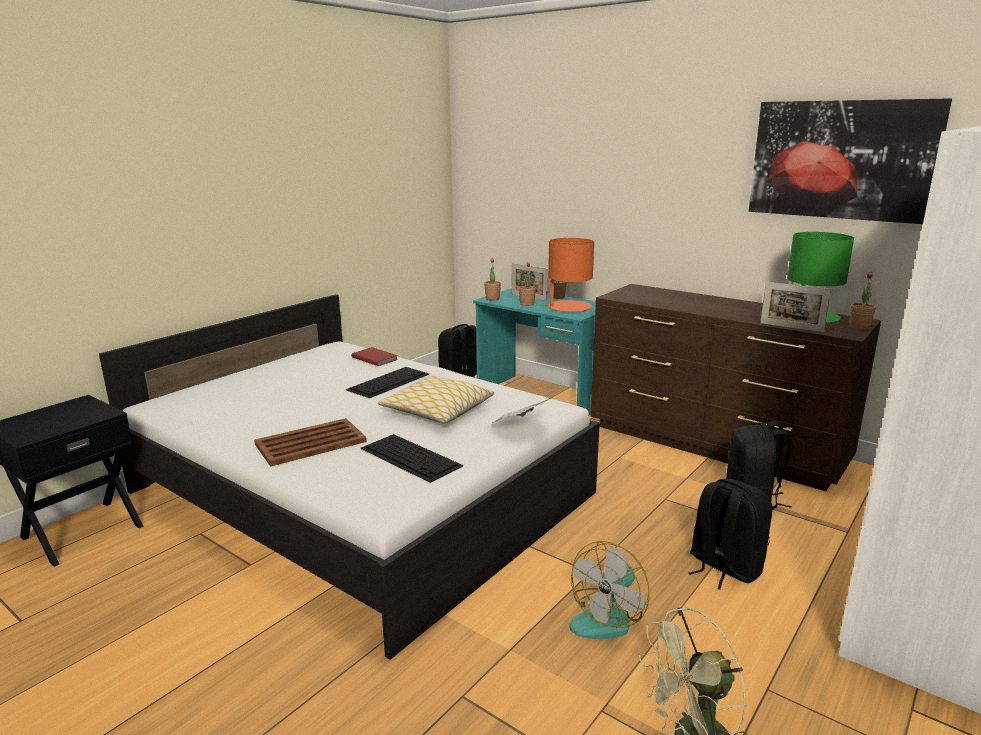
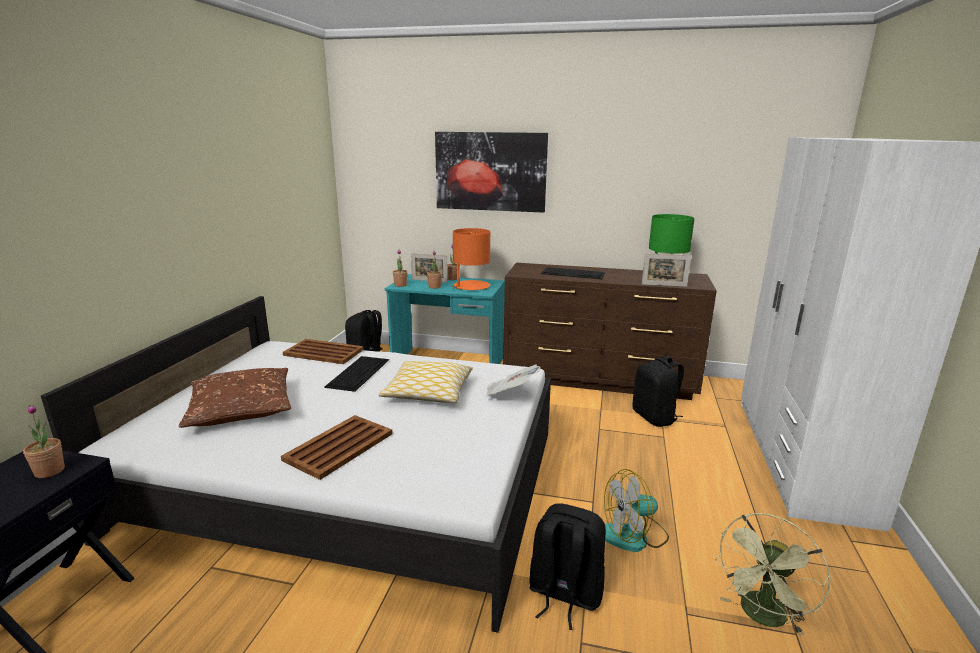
camera: 25 degrees left, 0 degrees up
(262, 396) = (241, 408): none -> brown pillow
(375, 358) = (323, 352): red book -> brown tray
(411, 457) = (448, 440): keyboard -> keyboard (573, 273)
(608, 617) = (633, 535): fan -> fan turned 60 degrees clockwise
(724, 567) = (676, 472): black backpack -> black backpack (564, 594)
(841, 160) = (674, 161): picture -> picture (490, 171)
(859, 327) = (702, 280): potted plant -> potted plant (49, 471)

